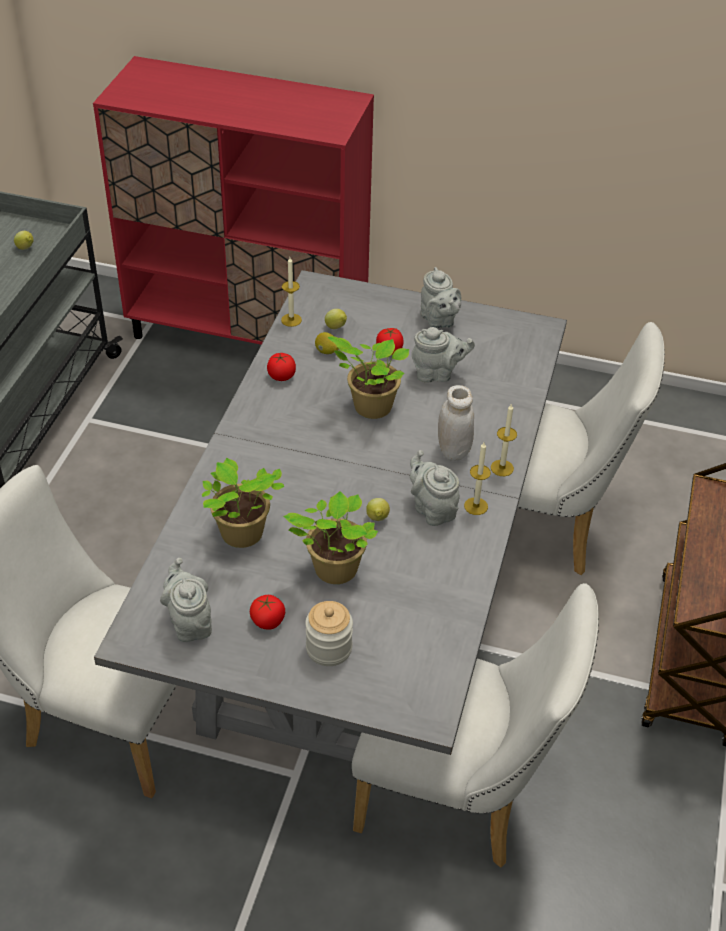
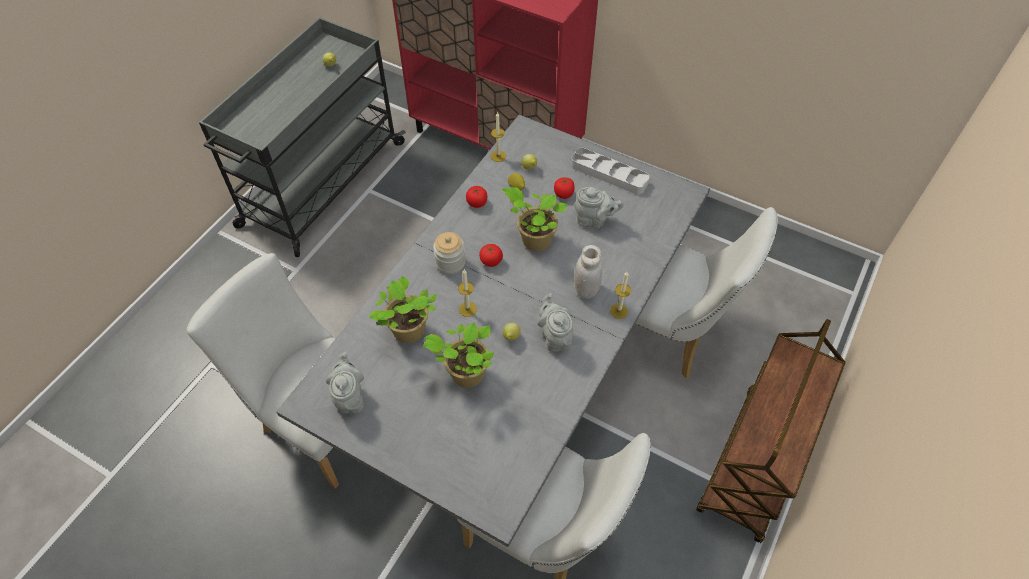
camera: 15 degrees right, 10 degrees up
(268, 620) = (405, 407): tomato -> tomato (491, 261)
(329, 648) = (442, 440): jar -> jar (450, 263)
(438, 321) = (609, 174): grey teapot -> grey tray
(476, 506) = (588, 340): candle -> candle (467, 309)

